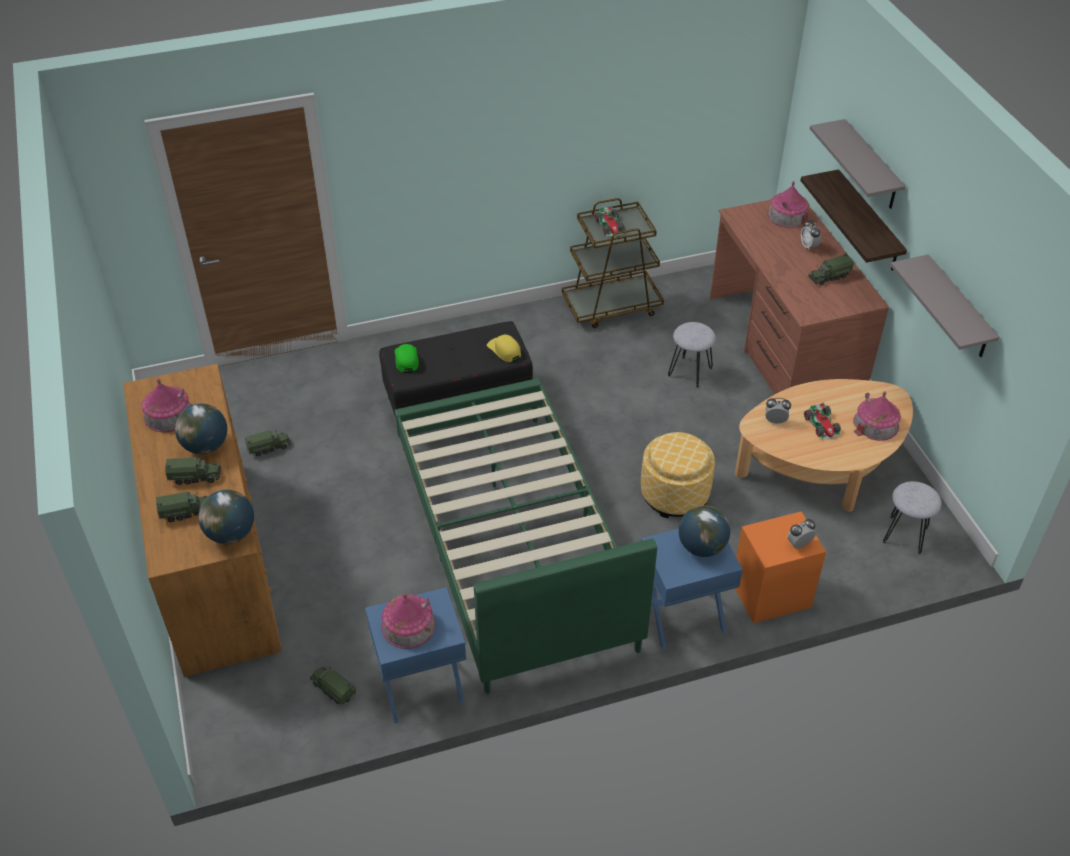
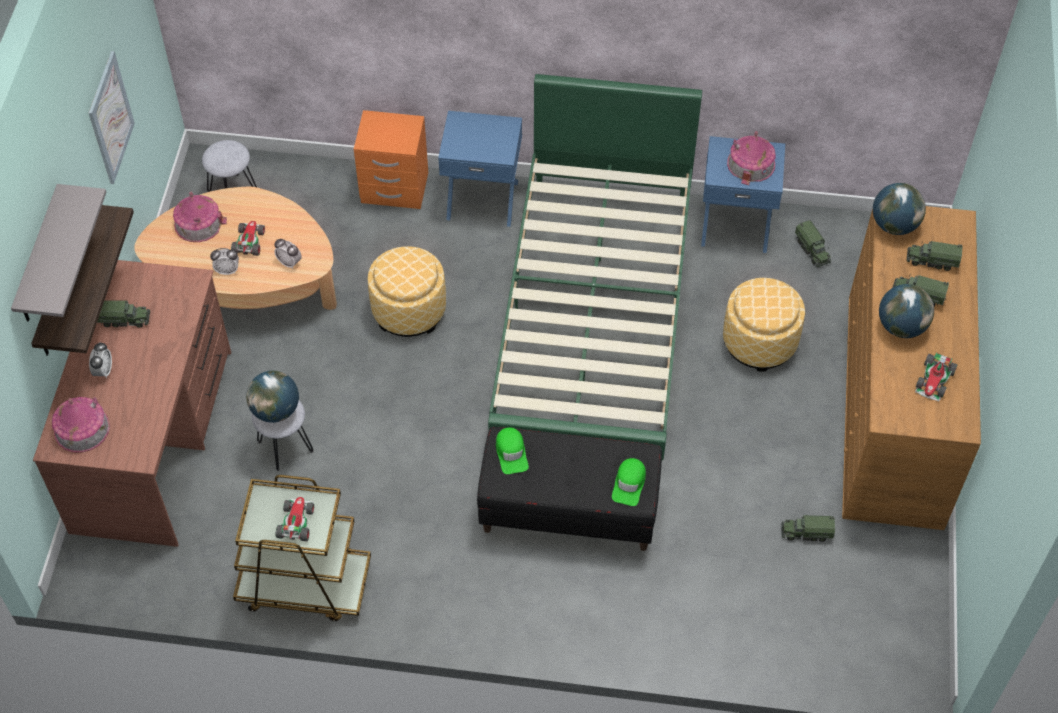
camera: 155 degrees left, 10 degrees up
(168, 414) = (934, 380): toy house -> toy car
(356, 578) = (759, 341): none -> ottoman
(504, 350) = (511, 453): yellow cap -> green cap
(701, 547) = (468, 138): globe -> globe (276, 410)
(799, 544) = (380, 123): alarm clock -> alarm clock (227, 270)
(958, 308) = (110, 118): grey shelf -> picture

